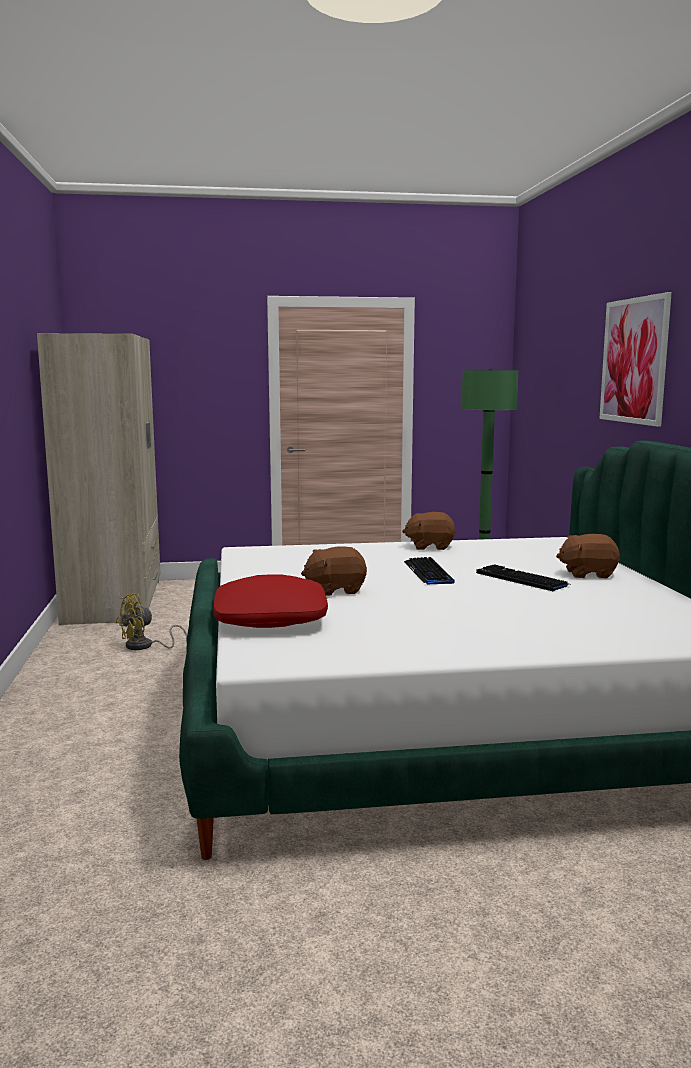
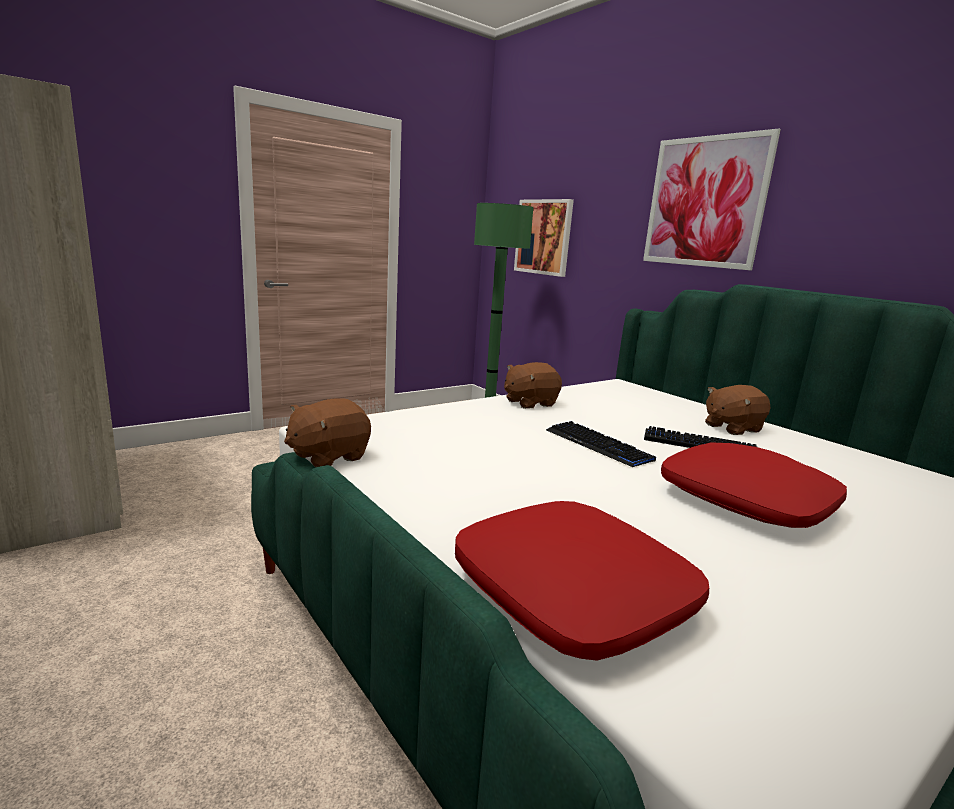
camera: 30 degrees left, 5 degrees up
(145, 646) = (149, 580): yellow fan -> none
(335, 590) = (554, 498): brown plush toy -> brown plush toy (328, 456)
(475, 606) = (747, 500): none -> red pillow
(545, 396) = (543, 237): none -> picture

